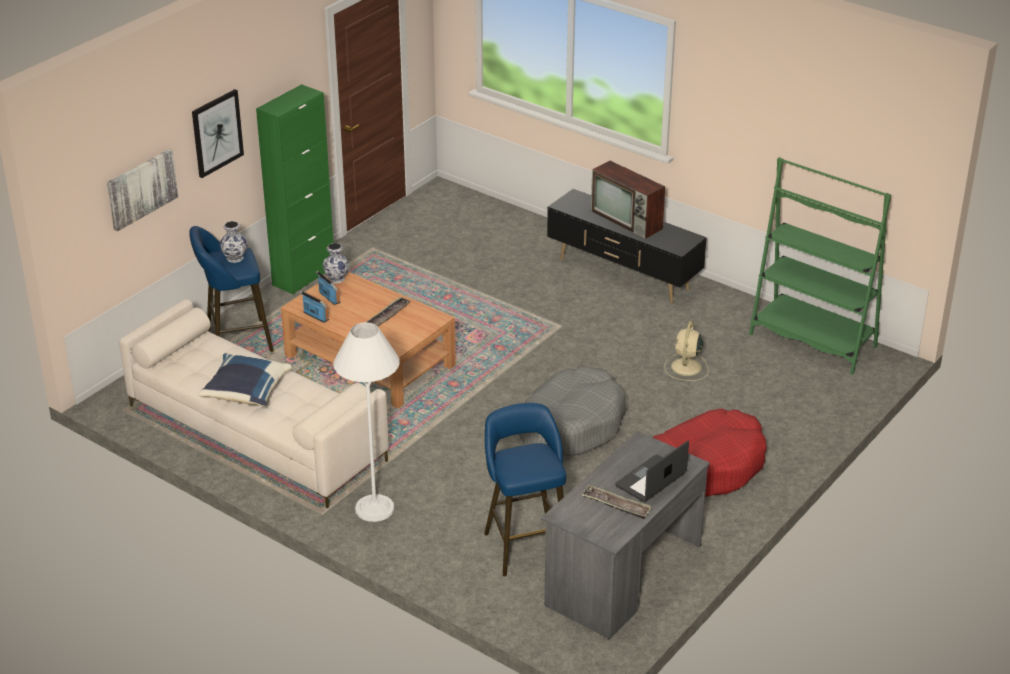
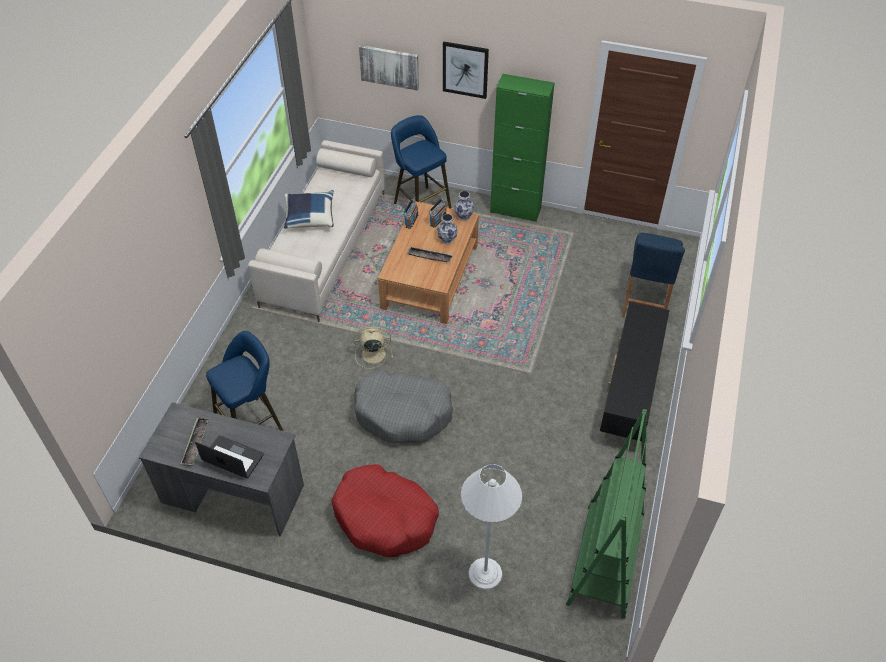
camera: 70 degrees right, 15 degrees up
(234, 258) = (424, 153): vase -> vase (447, 239)
(374, 508) = (266, 331): white floor lamp -> white floor lamp (485, 574)
(507, 232) = (645, 301): none -> blue stool
(627, 220) = (640, 359): television -> none
(686, 368) = (514, 471): beige fan -> beige fan (372, 354)

